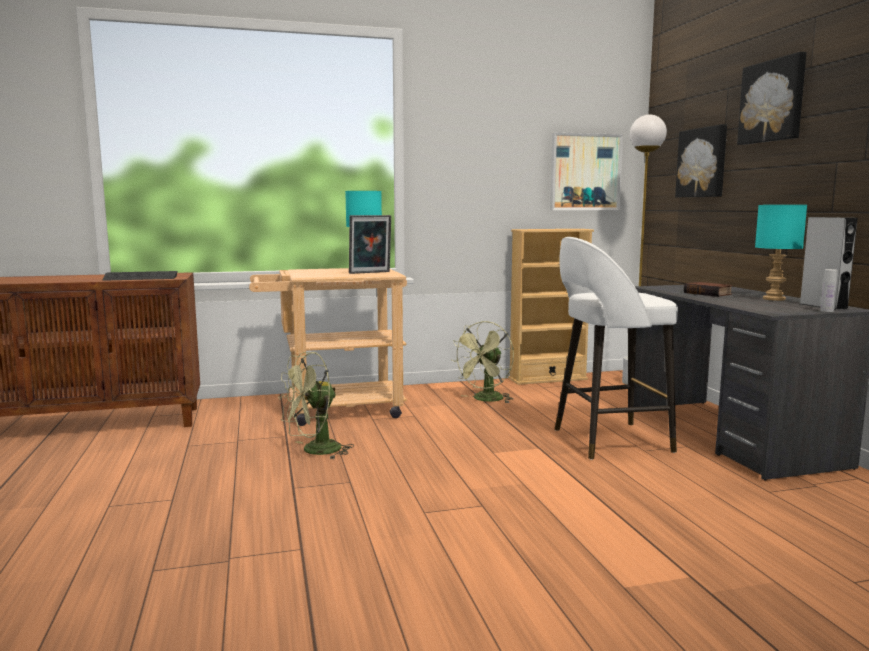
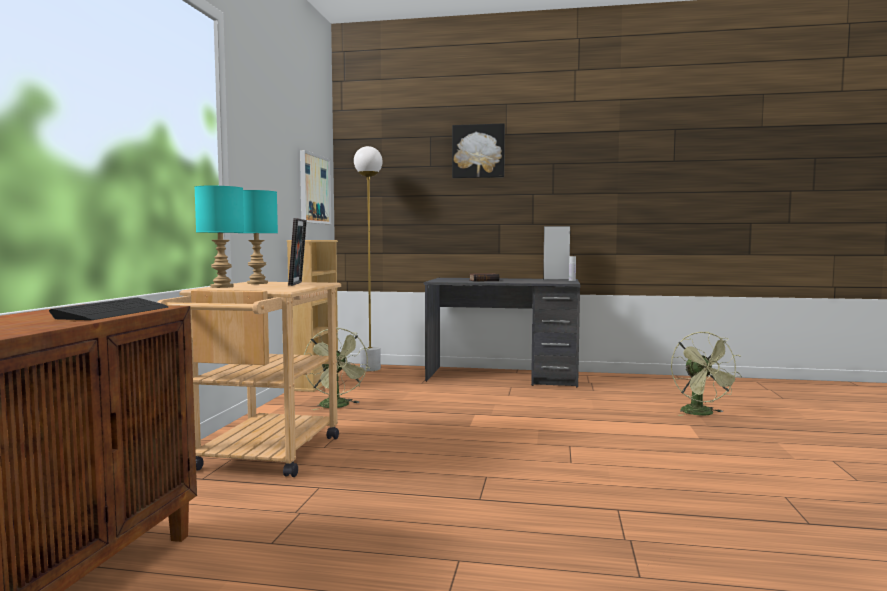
camera: 65 degrees left, 5 degrees down
(314, 451) = (388, 480): green fan -> green fan (702, 414)
(608, 440) = (481, 398): white stool -> none
(703, 162) = (411, 188): picture -> none
(775, 299) = (521, 279): turquoise table lamp -> turquoise table lamp (223, 287)

